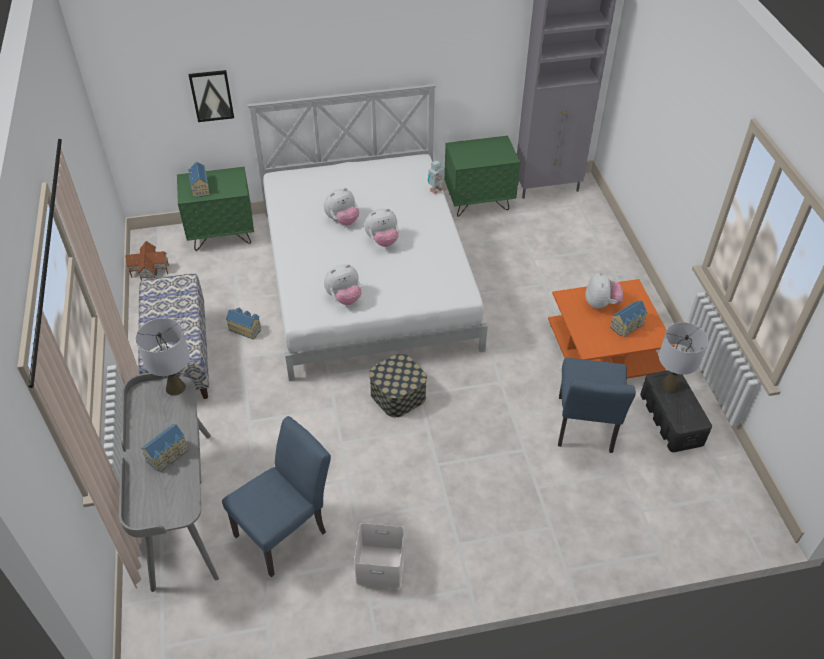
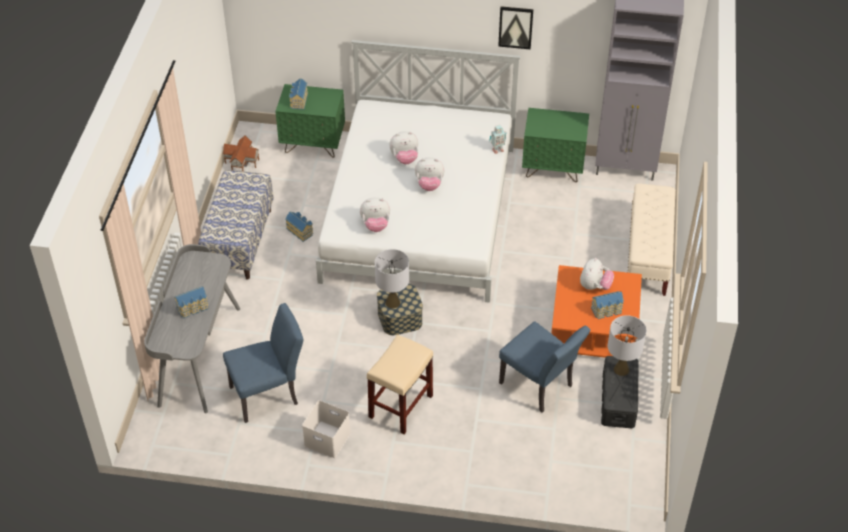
camera: 20 degrees right, 0 degrees up
(175, 388) = (215, 261): grey table lamp -> grey table lamp (392, 302)
(211, 95) = (323, 27): picture -> picture (515, 27)
(447, 498) = (401, 407): none -> beige stool
(585, 429) = (540, 387): blue chair -> blue chair turned 75 degrees counterclockwise
(614, 263) = (647, 255): none -> beige bench

